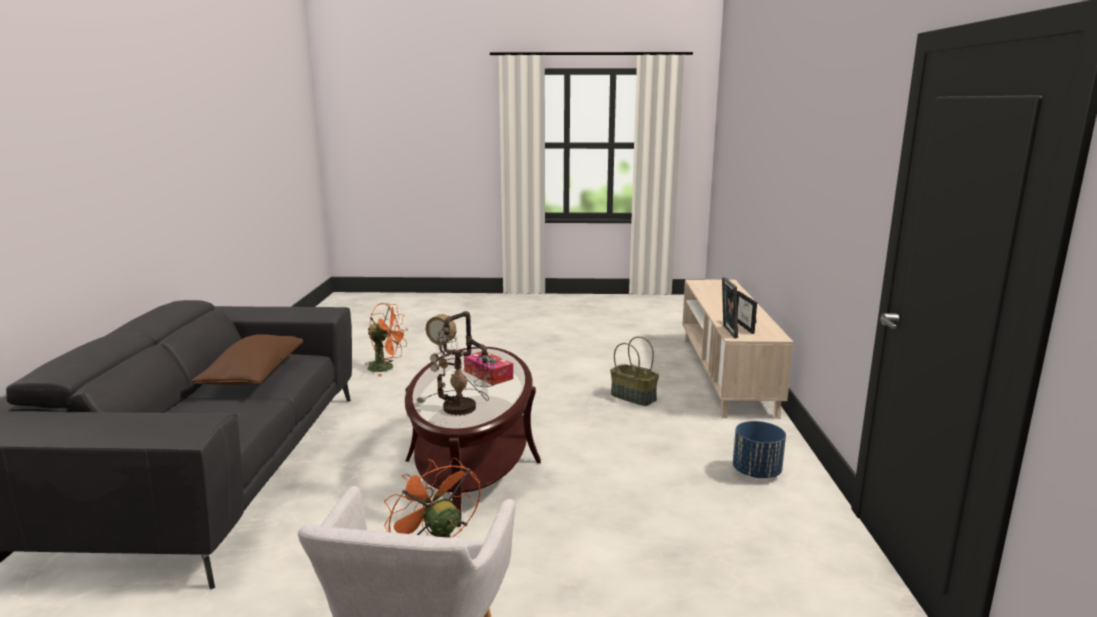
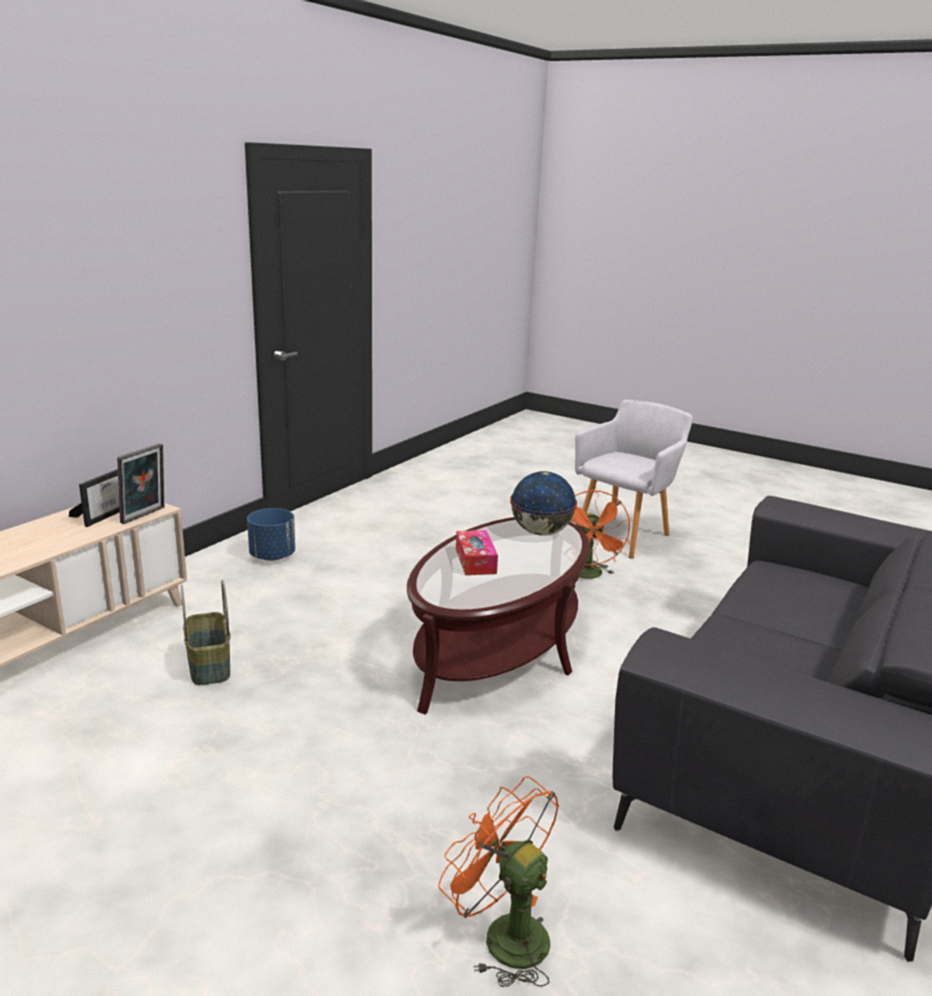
camera: 150 degrees left, 5 degrees up
(254, 376) = (771, 648): brown pillow -> none
(460, 409) = (540, 532): table lamp -> globe

